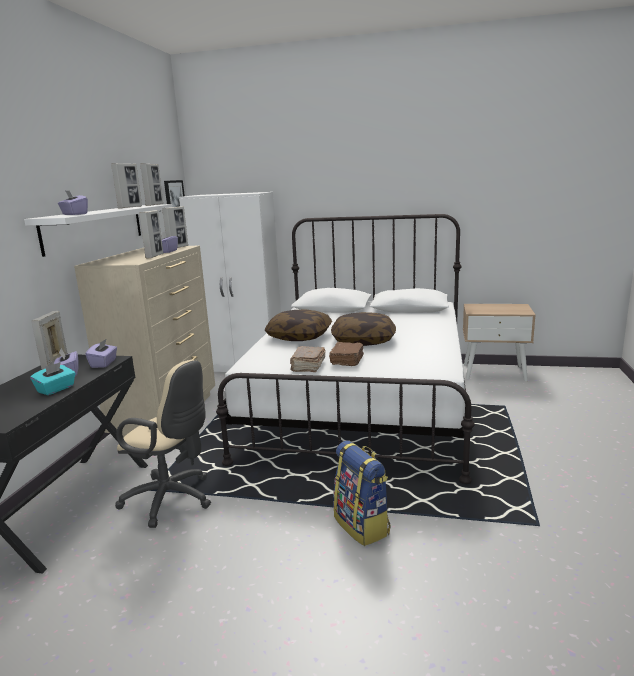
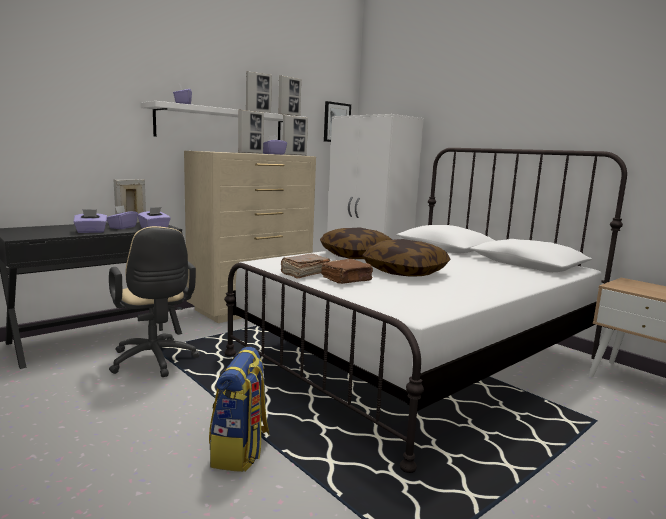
camera: 35 degrees right, 5 degrees down
(56, 389) = (91, 232): turquoise tissue box -> purple tissue box

